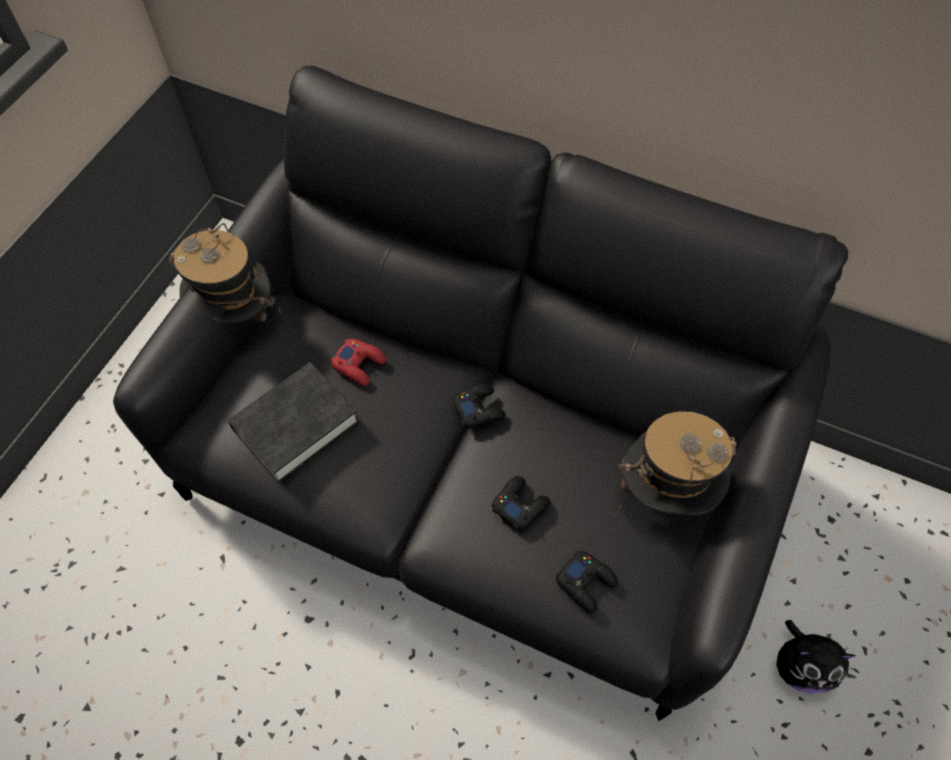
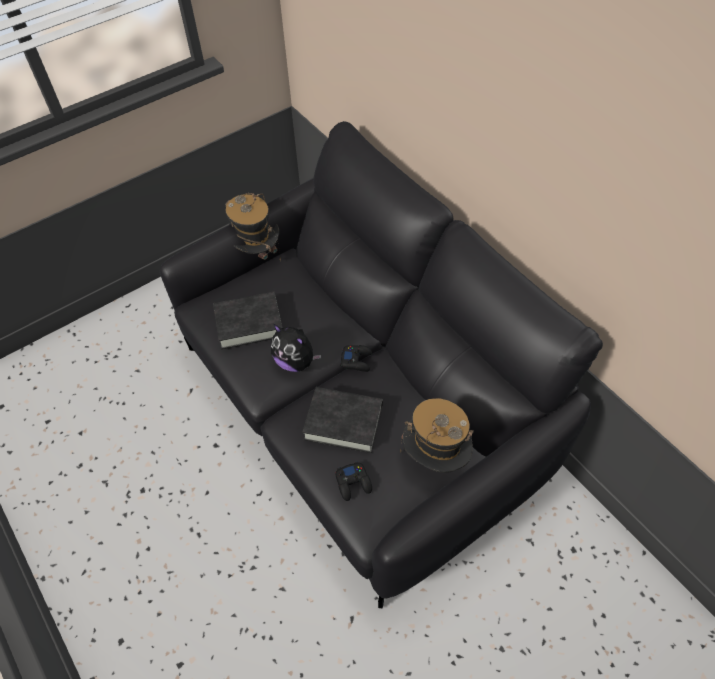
camera: 30 degrees right, 5 degrees down
(359, 364) = (303, 306): red game controller -> none
(520, 505) = (343, 422): black game controller -> black book
(800, 667) = (492, 628): plush toy -> plush toy (295, 361)

